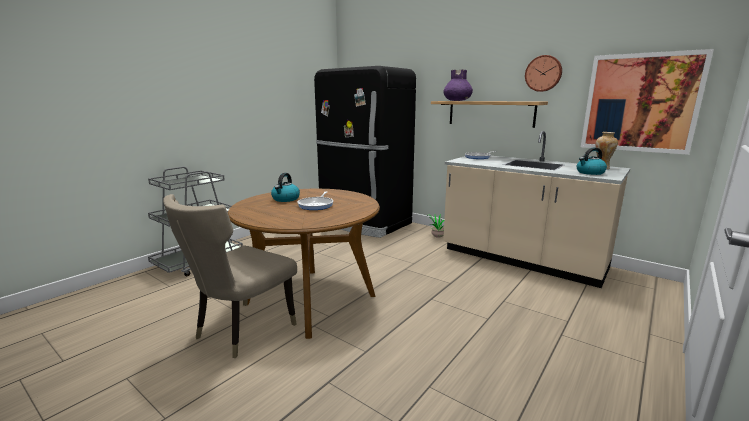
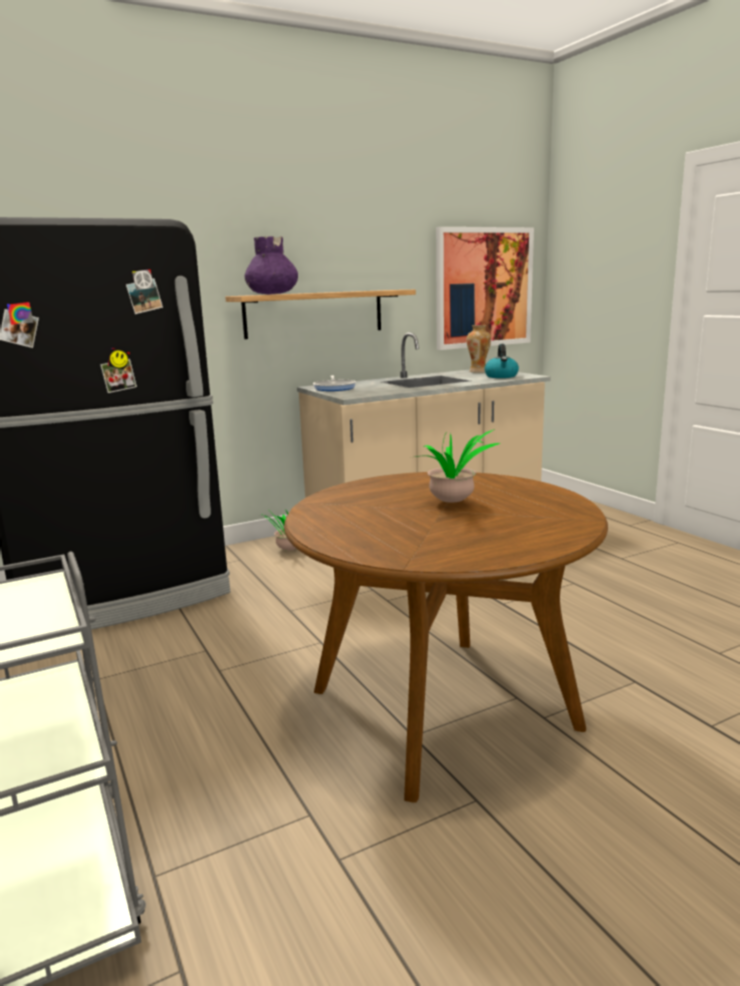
camera: 65 degrees left, 0 degrees up
(241, 331) = (534, 811): beige chair -> none
(285, 199) = (379, 522): kettle -> none
(316, 205) = (454, 504): frying pan -> potted plant
(543, 73) = (381, 248): wall clock -> none

